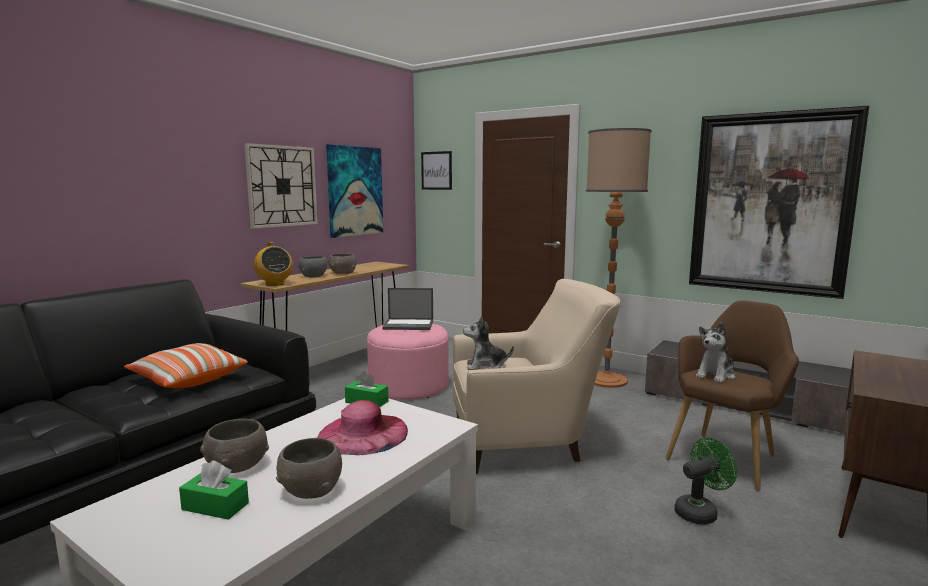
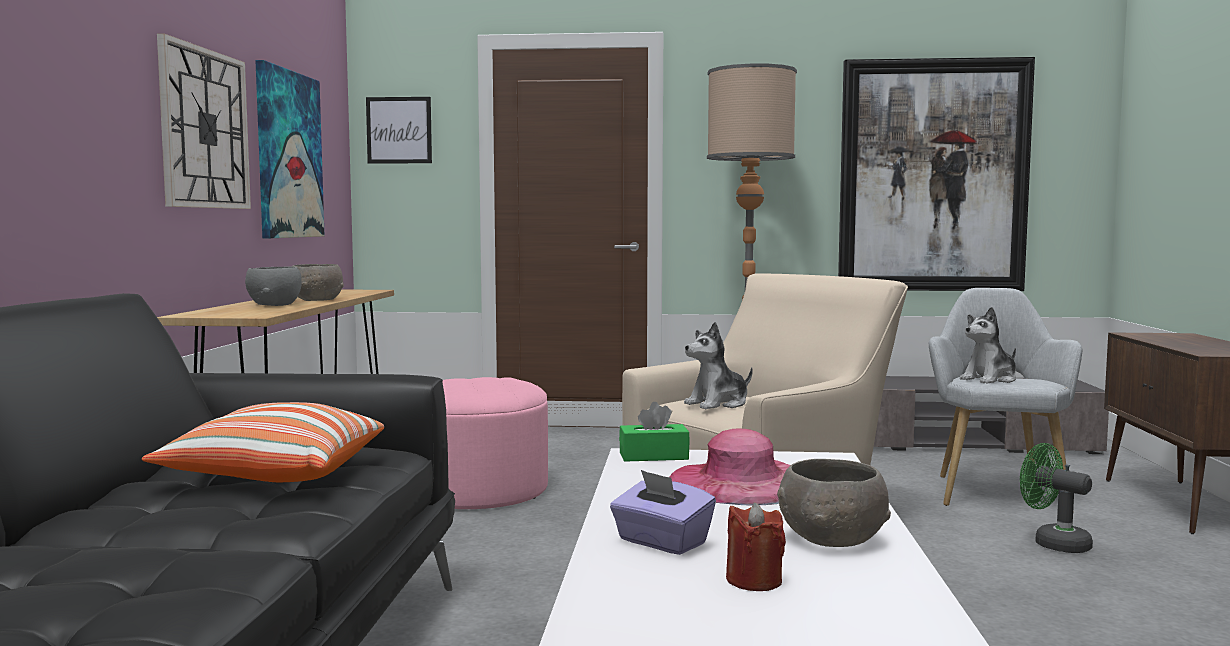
camera: 30 degrees left, 5 degrees down
(215, 506) = (754, 581): green tissue box -> red candle
(237, 466) = (661, 542): grey bowl -> purple tissue box
(274, 284) = (239, 314): radio -> none
(409, 325) = (469, 381): laptop -> none
(700, 511) = (1053, 543): green fan -> green fan turned 75 degrees counterclockwise
(715, 375) = (990, 379): plush toy -> plush toy turned 45 degrees clockwise
(727, 456) = (996, 491): brown armchair -> grey armchair

